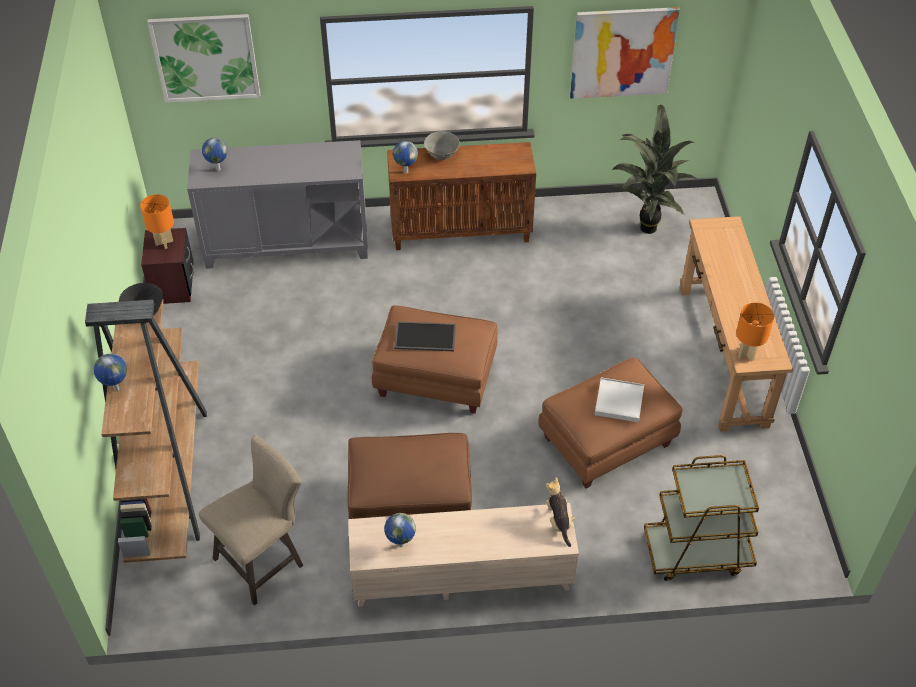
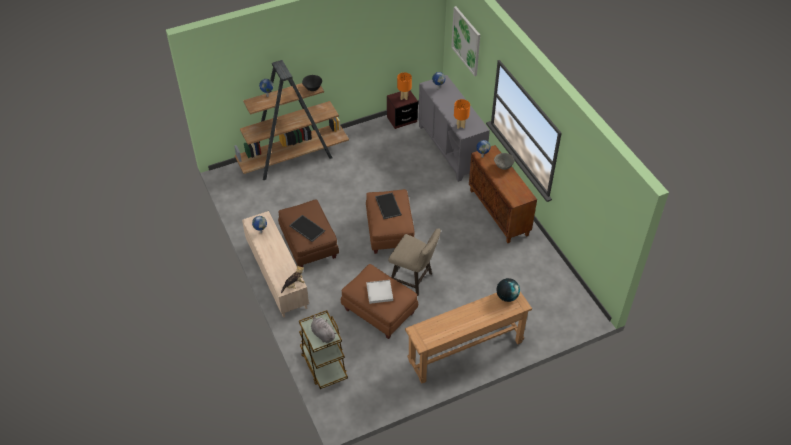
camera: 70 degrees right, 0 degrees up
(264, 559) = (261, 204): beige stool -> beige stool (414, 280)
(424, 469) = (306, 228): none -> tray
(623, 52) = (586, 196): picture -> none
(644, 229) = (549, 293): potted plant -> none
(710, 235) = (507, 296): none -> globe
(721, 487) = (322, 334): none -> grey plush toy
(746, 354) = (420, 330): orange table lamp -> orange table lamp (460, 126)

